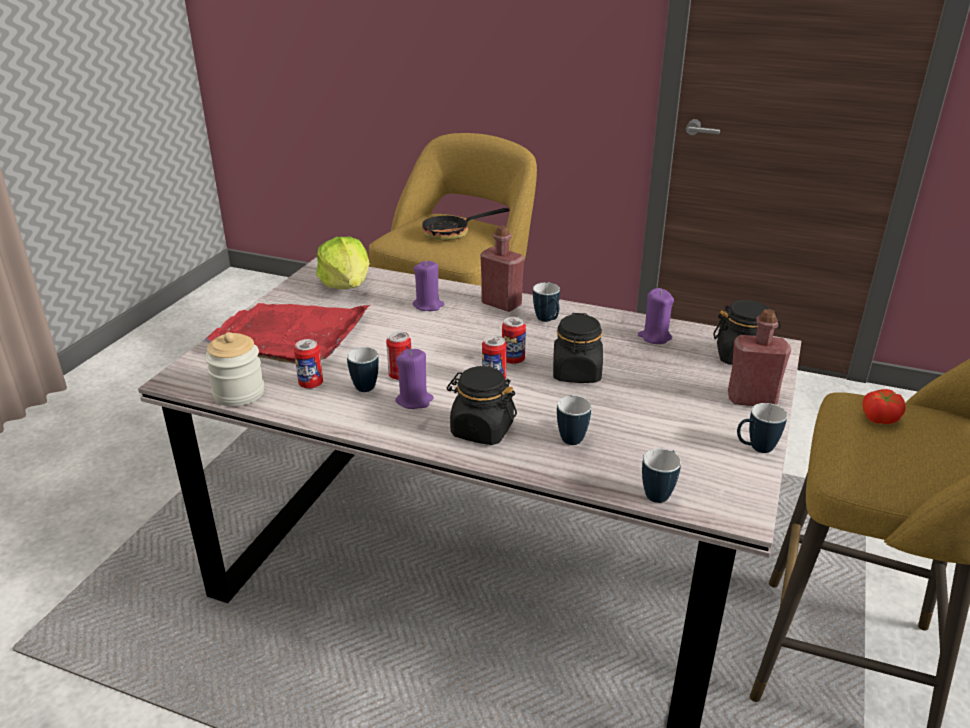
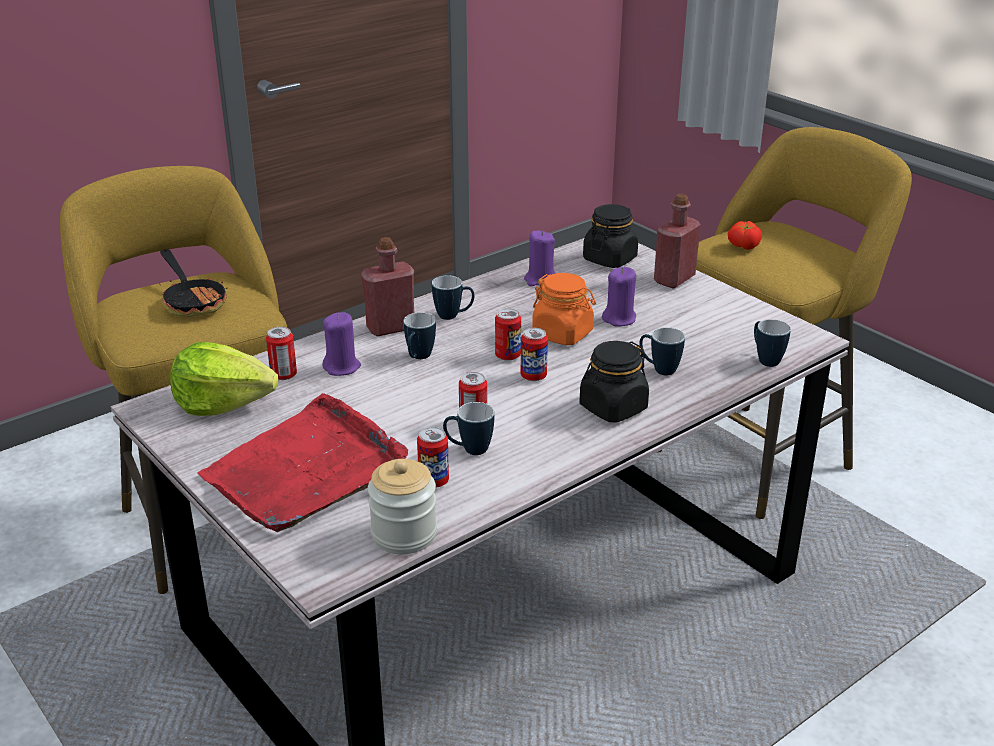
camera: 60 degrees left, 0 degrees up
(398, 291) = (283, 375): none -> can
(414, 400) = (529, 428): purple candle -> purple candle (619, 319)
(453, 233) = (192, 301): frying pan -> frying pan turned 45 degrees counterclockwise
(576, 373) = (563, 334): black jar -> orange jar
(755, 448) = (739, 303): mug -> mug (418, 358)

